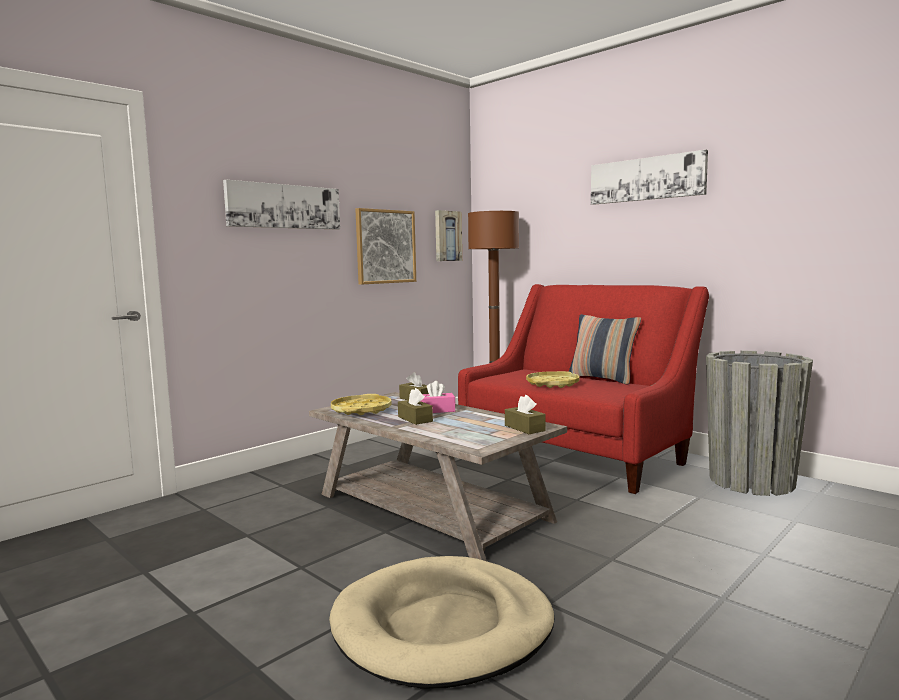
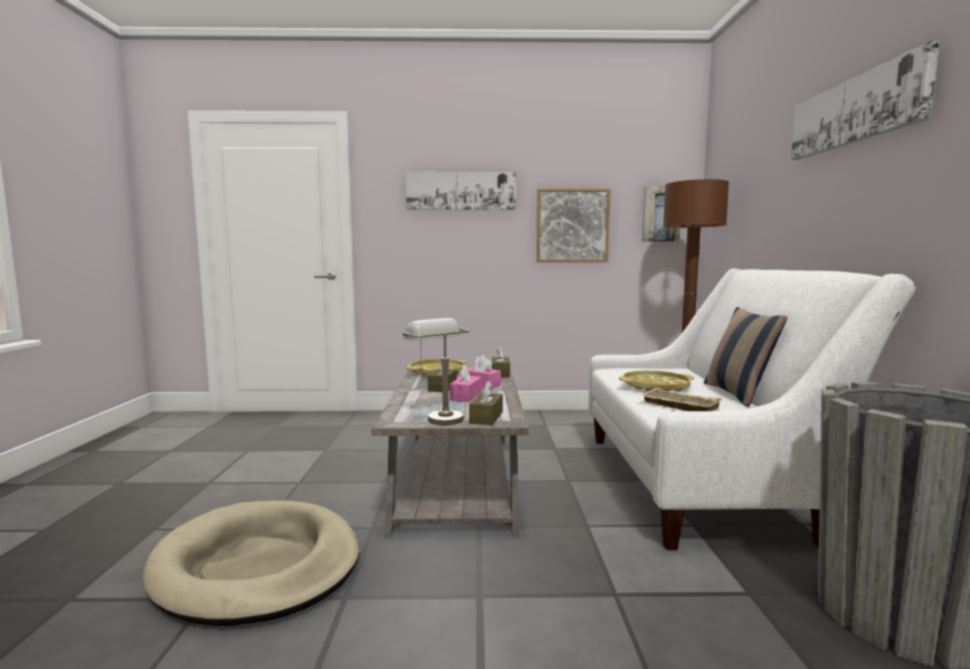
camera: 45 degrees right, 0 degrees up
(458, 420) = (466, 396): none -> pink tissue box
(494, 437) = (437, 417): none -> grey table lamp
(576, 453) = (701, 482): red sofa -> white sofa
(600, 392) = (678, 406): none -> beige tray

